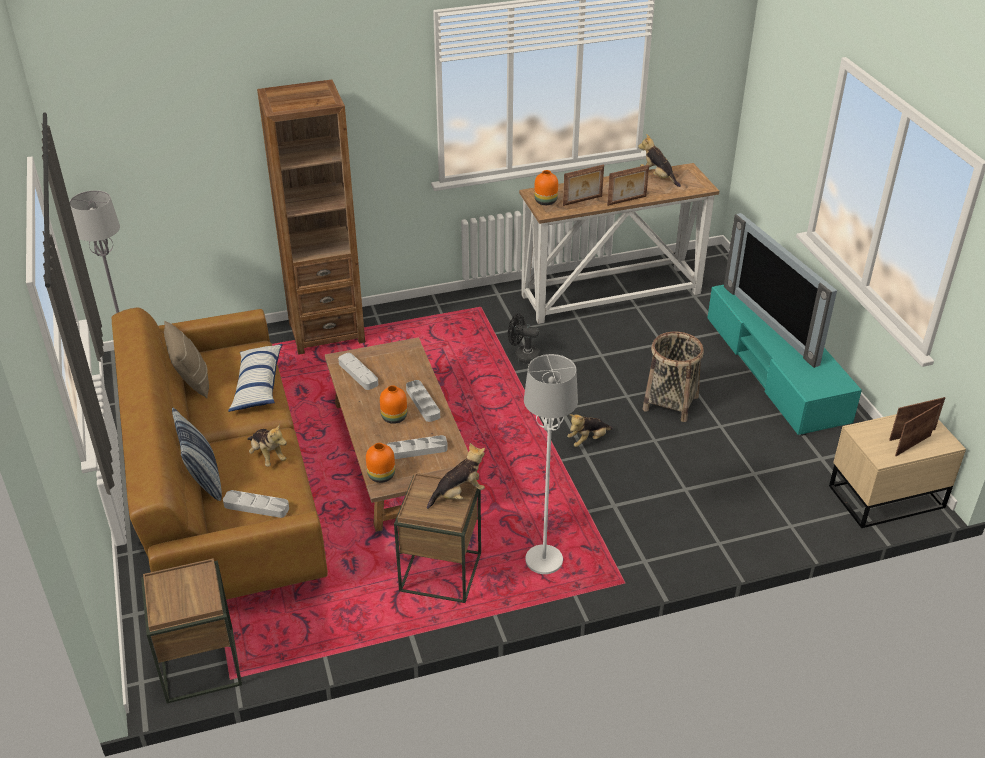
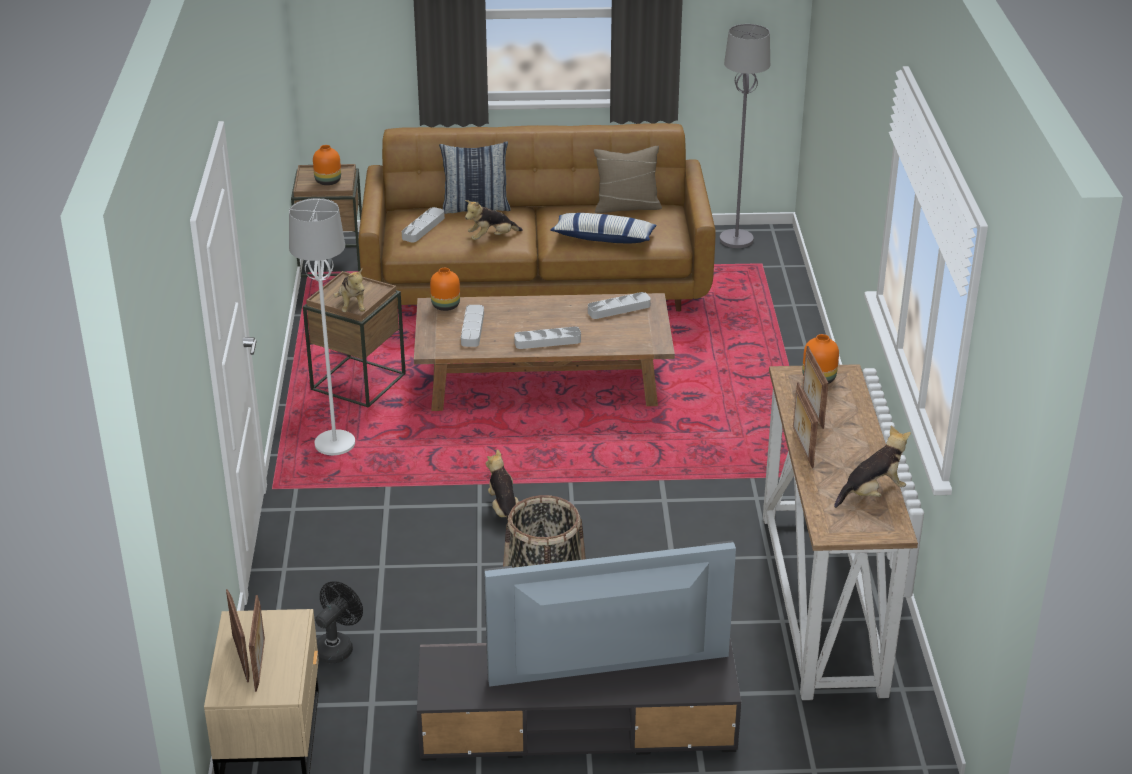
camera: 105 degrees right, 5 degrees down
(326, 332) = (789, 355): brown bookcase -> none
(393, 418) = (532, 321): orange vase -> orange vase (328, 181)
(523, 356) = (692, 492): black fan -> black fan (337, 647)
(775, 369) = (577, 723): turquoise tv stand -> grey tv stand

